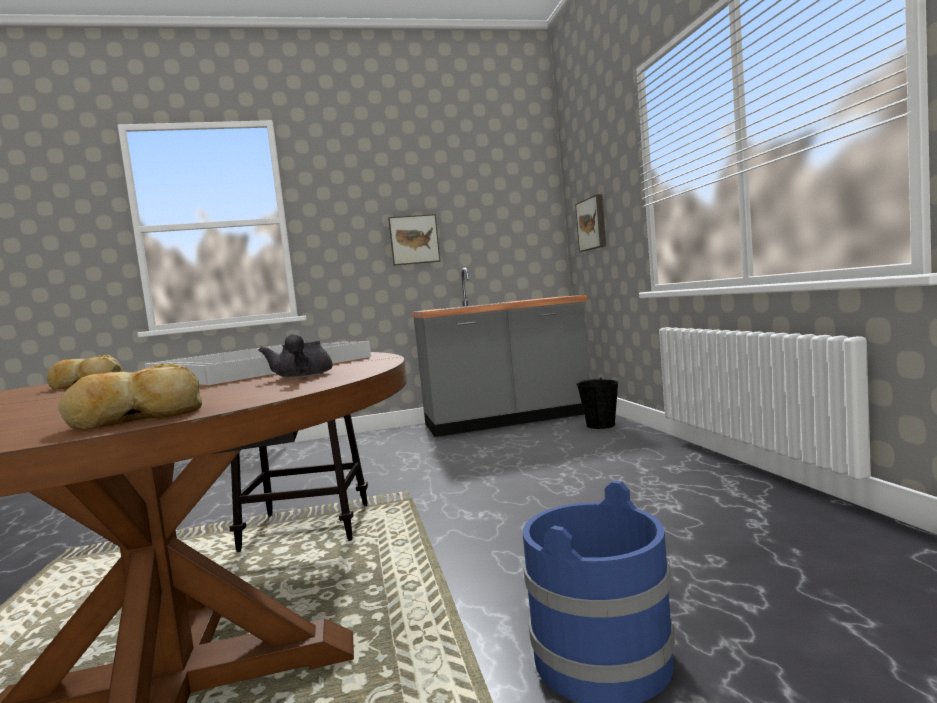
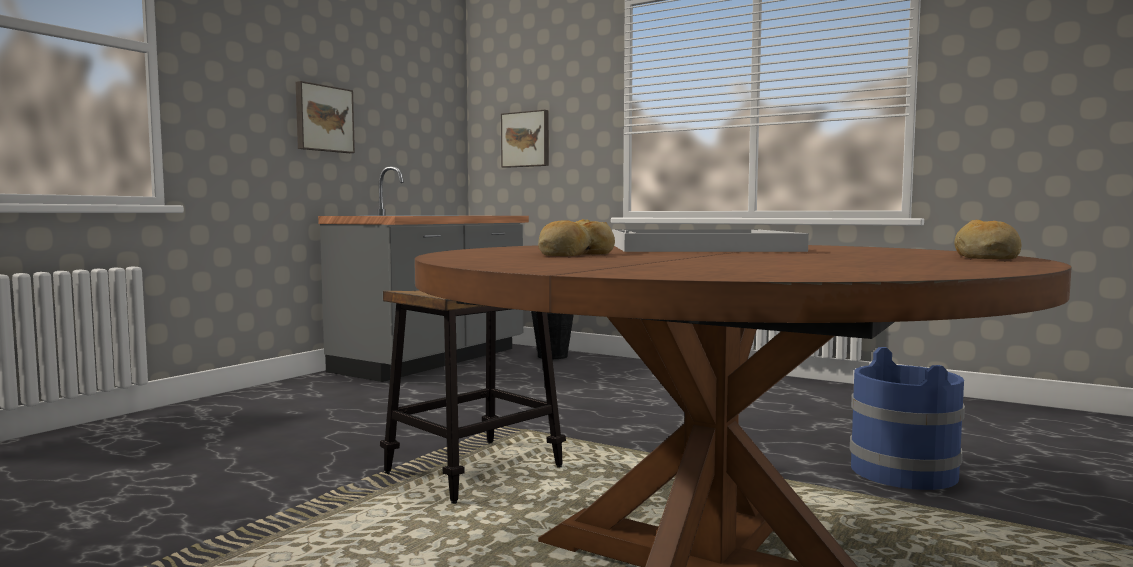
camera: 45 degrees left, 0 degrees up
(302, 376) = (853, 249): grey teapot -> none

